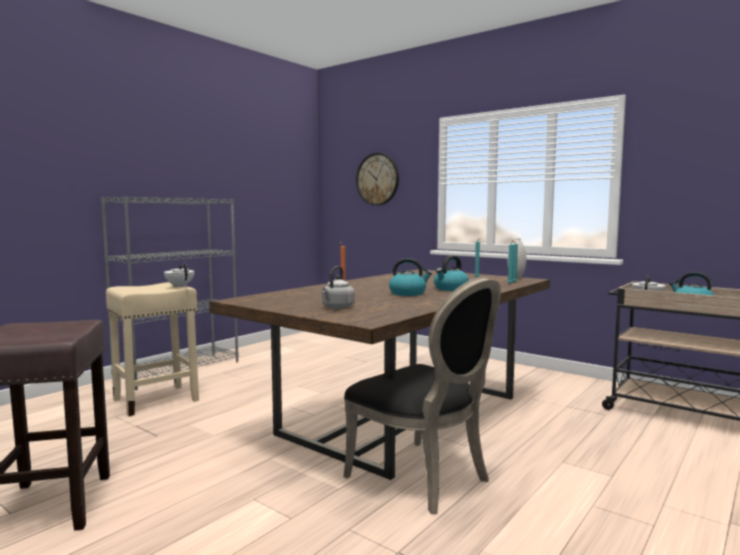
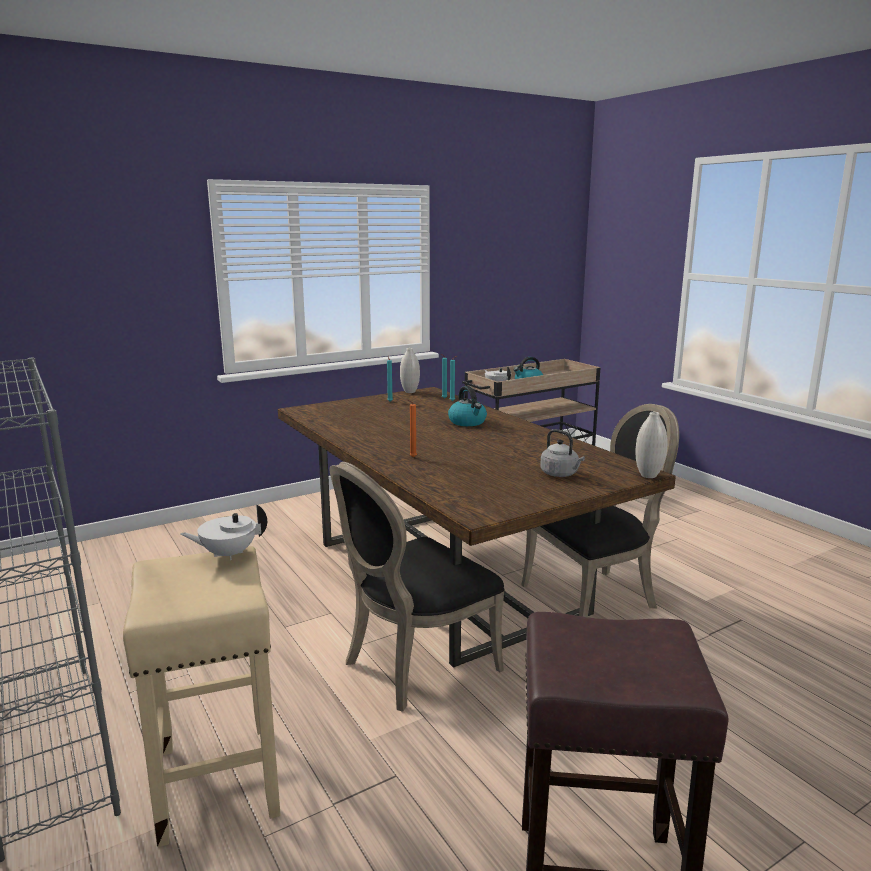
camera: 70 degrees left, 10 degrees up
(271, 423) = (414, 665): none -> black chair
(359, 323) = (648, 475): none -> white vase
(377, 179) = (91, 272): wall clock -> none
(408, 293) = (486, 439): kettle -> none

